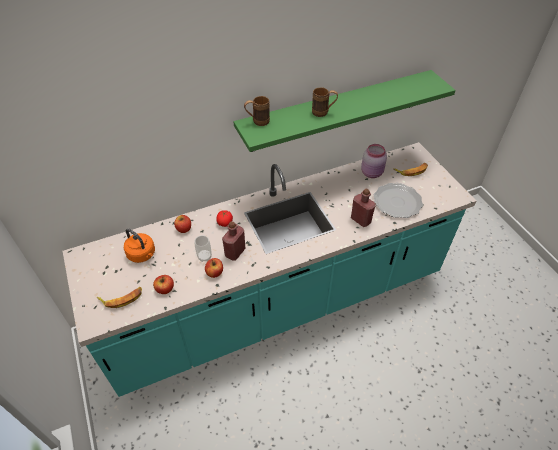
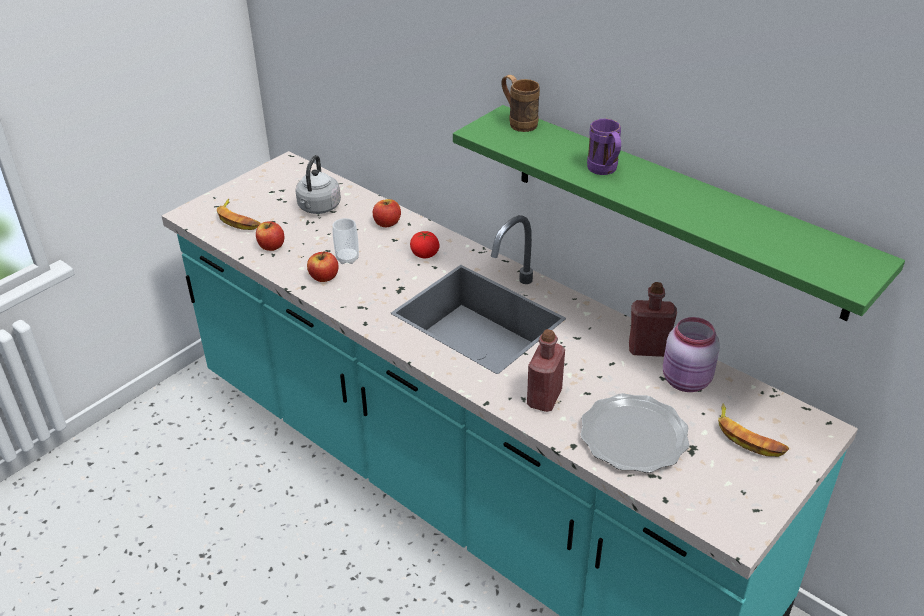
camera: 65 degrees right, 10 degrees down
(142, 255) = (318, 208): orange kettle -> grey kettle
(235, 252) = (373, 283): red bottle -> red bottle (648, 349)
(323, 113) = (604, 171): brown mug -> purple mug

